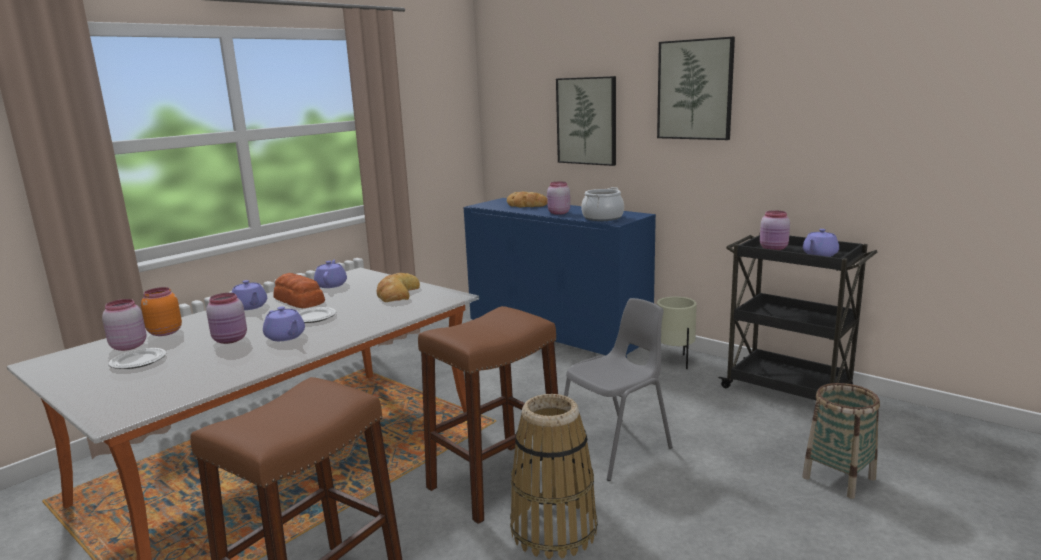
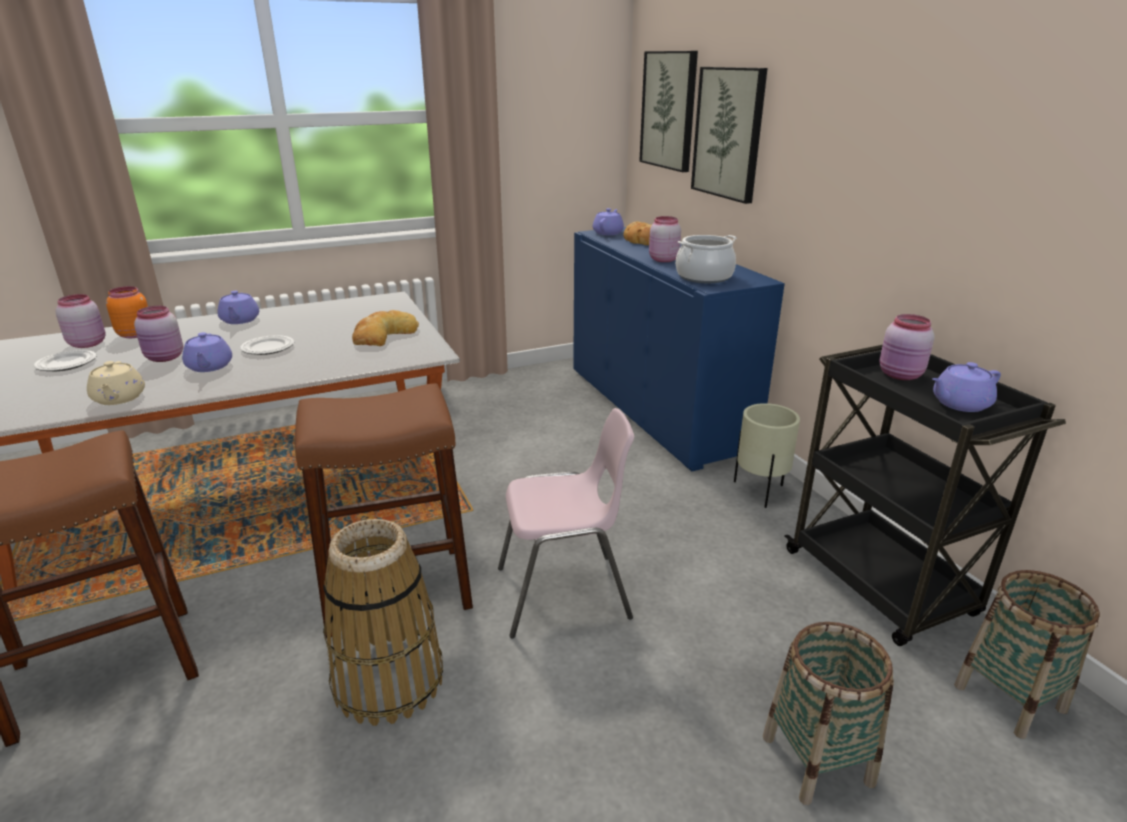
camera: 25 degrees right, 10 degrees up
(244, 369) = (119, 398): none -> beige teapot
(299, 300) = (289, 322): bread -> none
(331, 285) = (345, 309): purple teapot -> purple teapot (608, 233)
(616, 448) = (564, 594): grey chair -> pink chair
(695, 90) = (859, 98): picture -> picture (669, 110)
(896, 421) = (1009, 698): none -> basket

